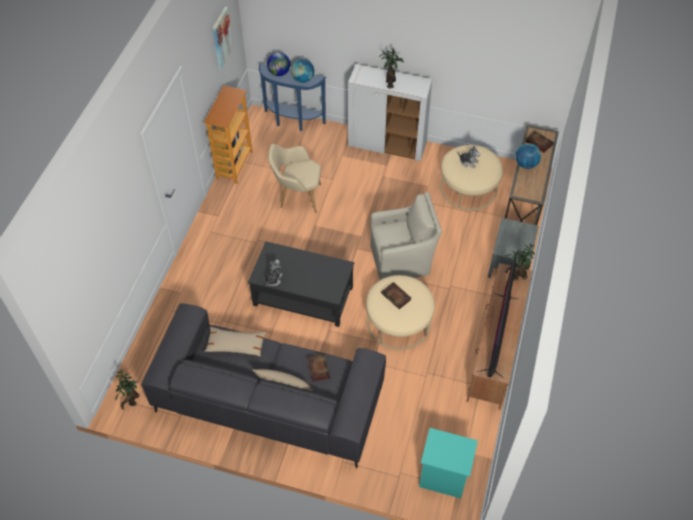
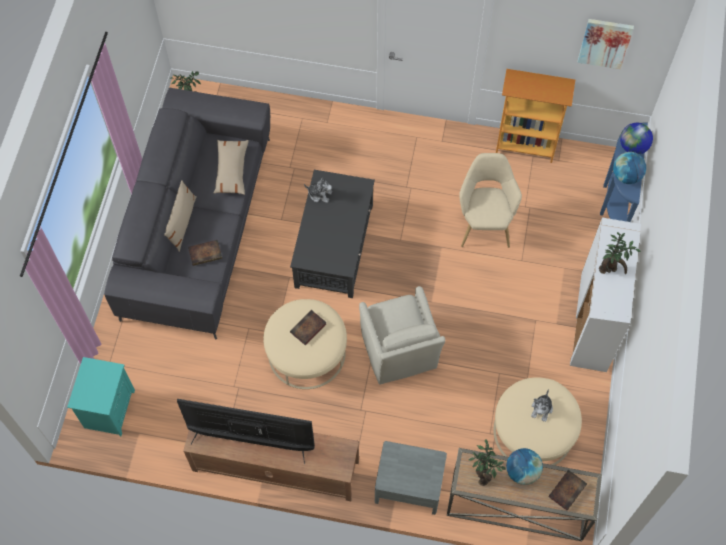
camera: 85 degrees right, 10 degrees up
(517, 276) = (338, 463): potted plant -> potted plant (482, 474)

